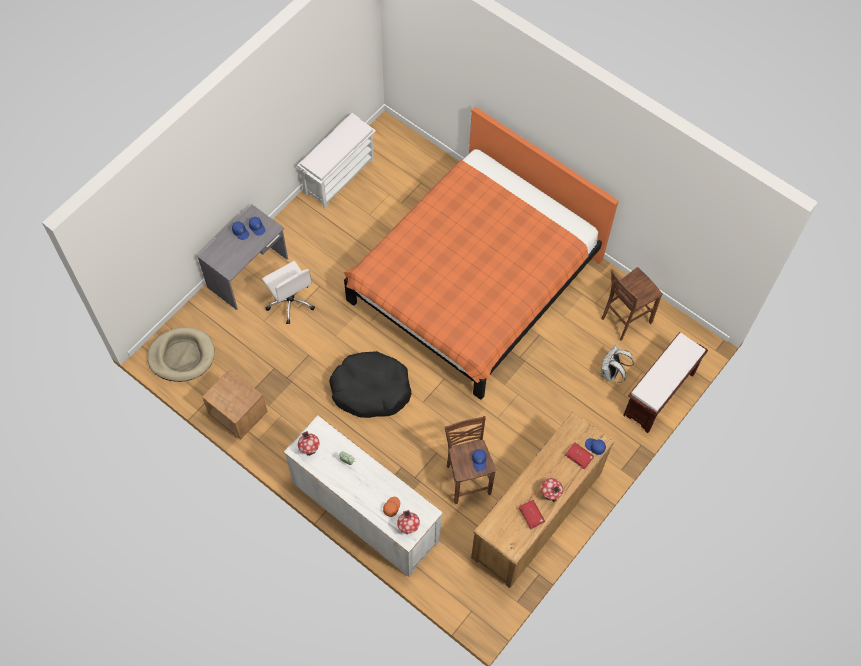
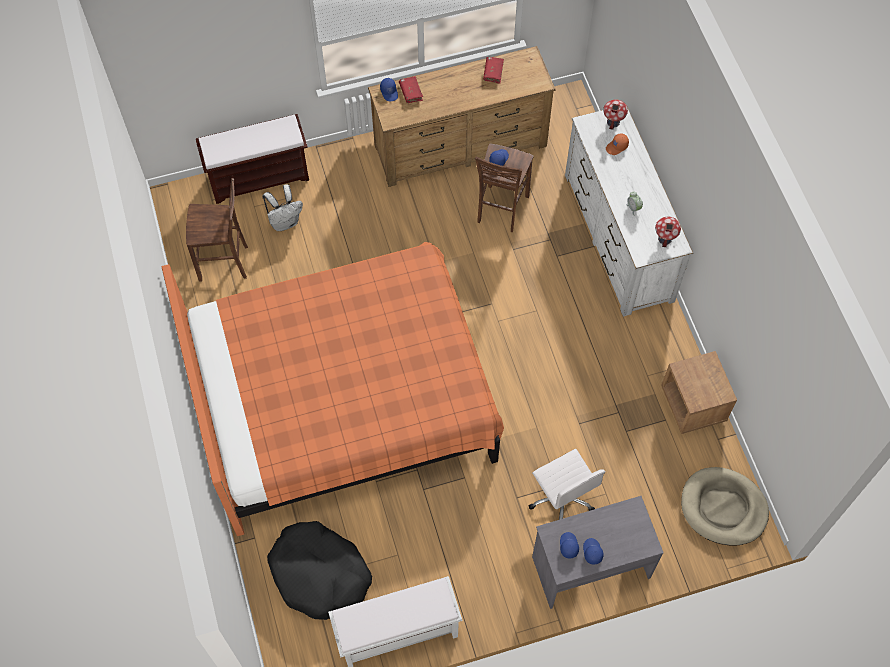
camera: 145 degrees left, 0 degrees up
(290, 302) = (561, 498): white office chair -> white office chair turned 150 degrees clockwise
(371, 389) = (536, 347): black dog bed -> black dog bed (320, 574)
(550, 495) = (463, 78): toy house -> none

